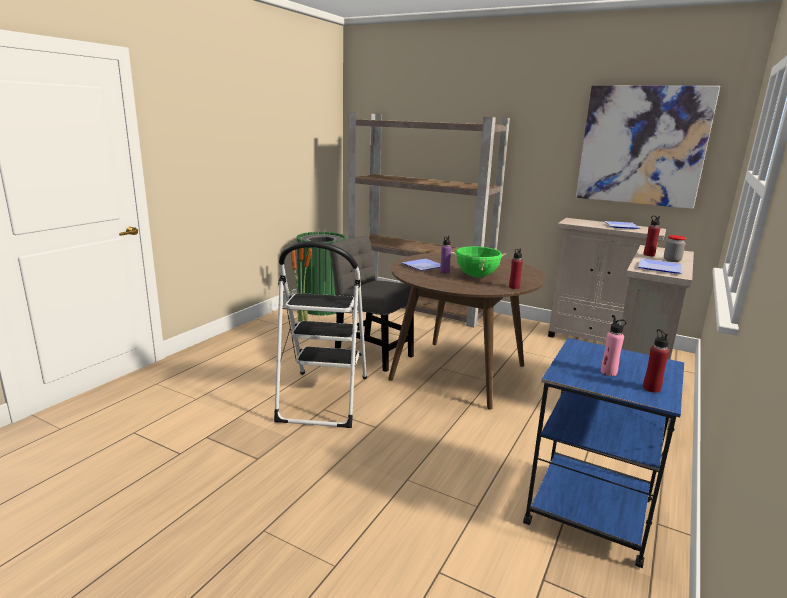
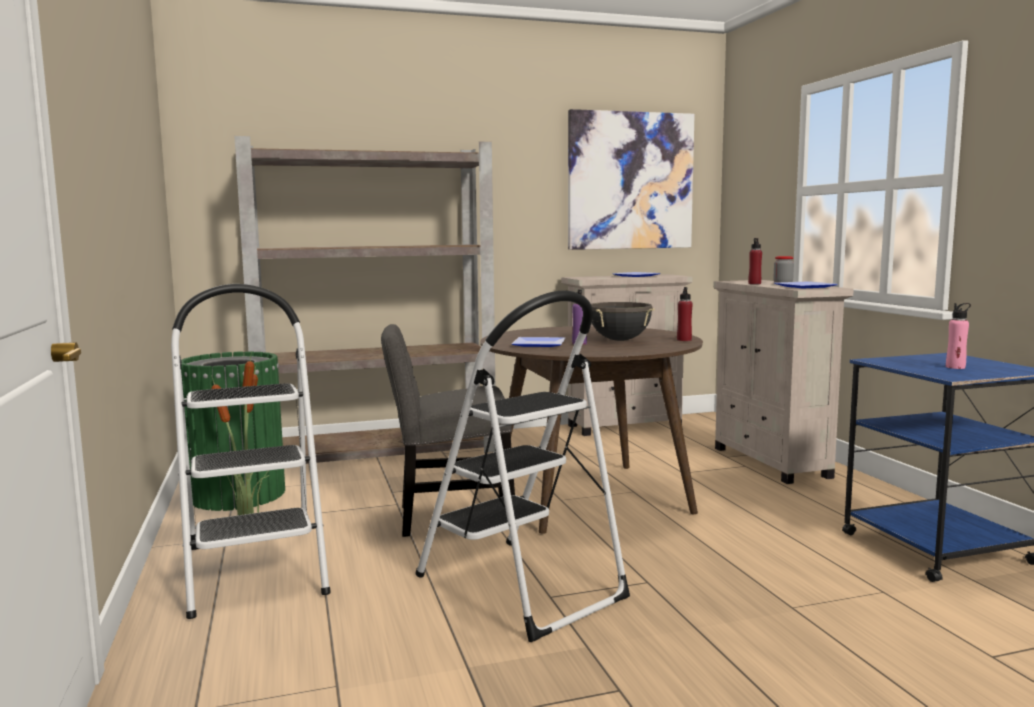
camera: 45 degrees left, 10 degrees down
(264, 342) = (256, 568): none -> step ladder
(476, 276) = (620, 340): green cooking pot -> black cooking pot
(651, 388) = (1003, 367): red bottle -> none

